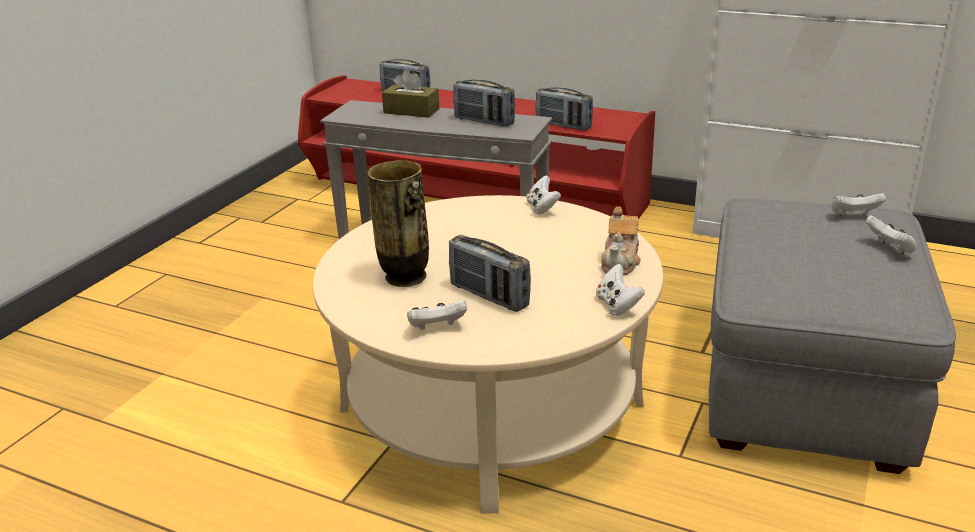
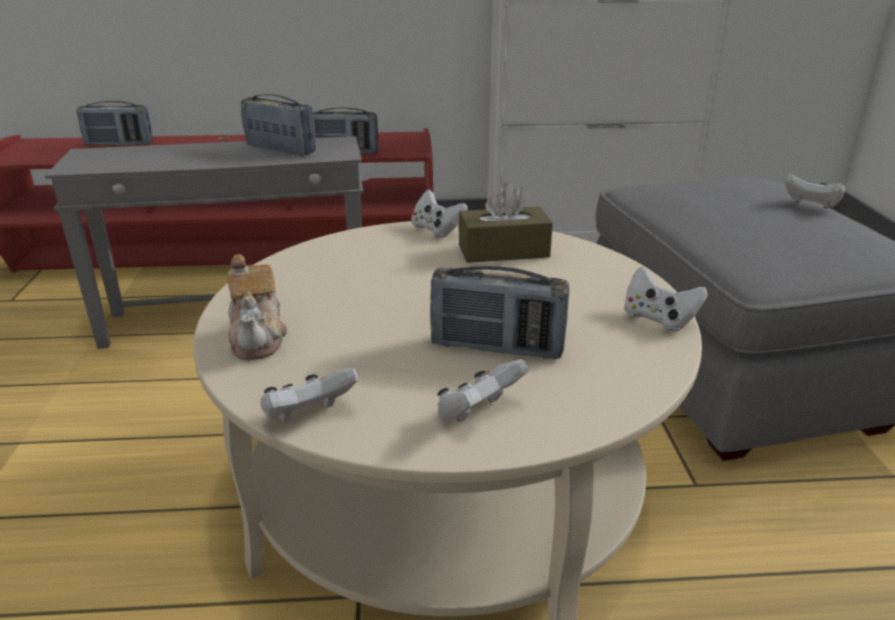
camera: 30 degrees left, 0 degrees up
(405, 278) = (355, 352): vase -> none
(411, 111) = (172, 150): brown tissue box -> brown tissue box (503, 251)
(484, 121) = (280, 149): radio -> radio turned 150 degrees counterclockwise
(620, 263) = (598, 271): teapot -> teapot (258, 338)
(853, 215) = (739, 183): white game controller -> white game controller (308, 415)

